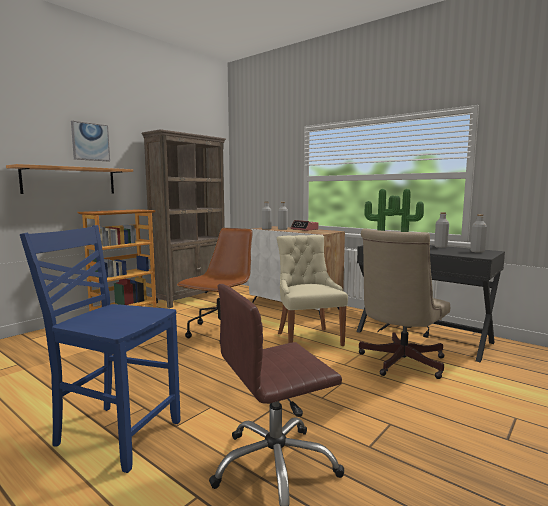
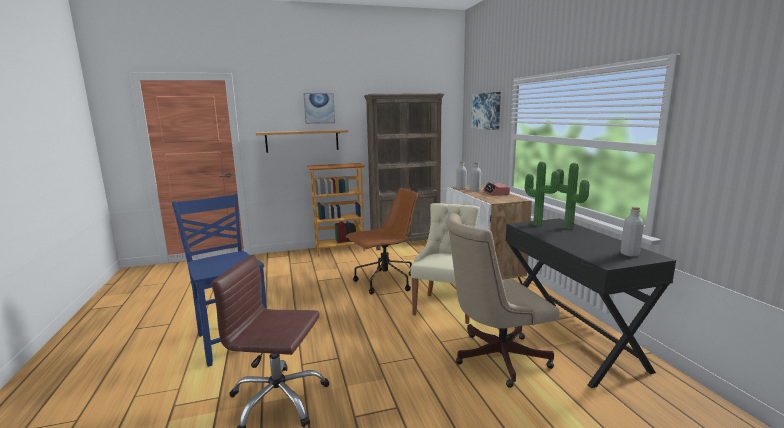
camera: 35 degrees right, 5 degrees up
(266, 158) = (486, 111): none -> picture
(440, 247) = (603, 238): grey bottle -> none

